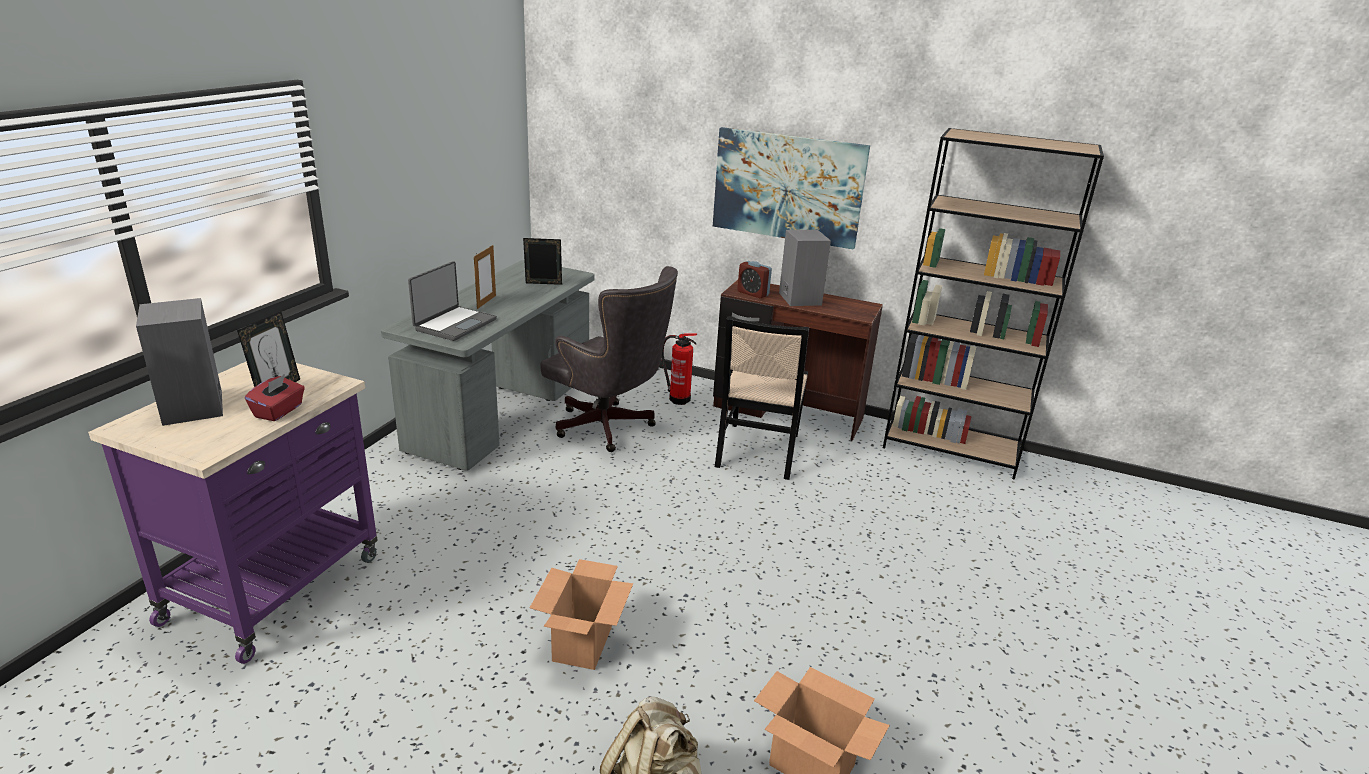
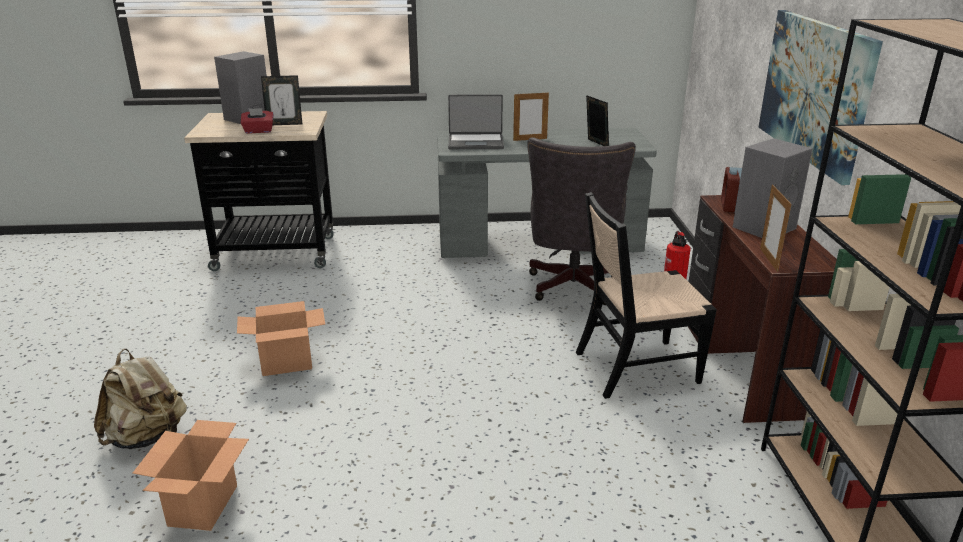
camera: 65 degrees right, 0 degrees up
(274, 588) = (276, 253): purple cart -> black cart
(851, 316) = (768, 259): none -> picture frame

